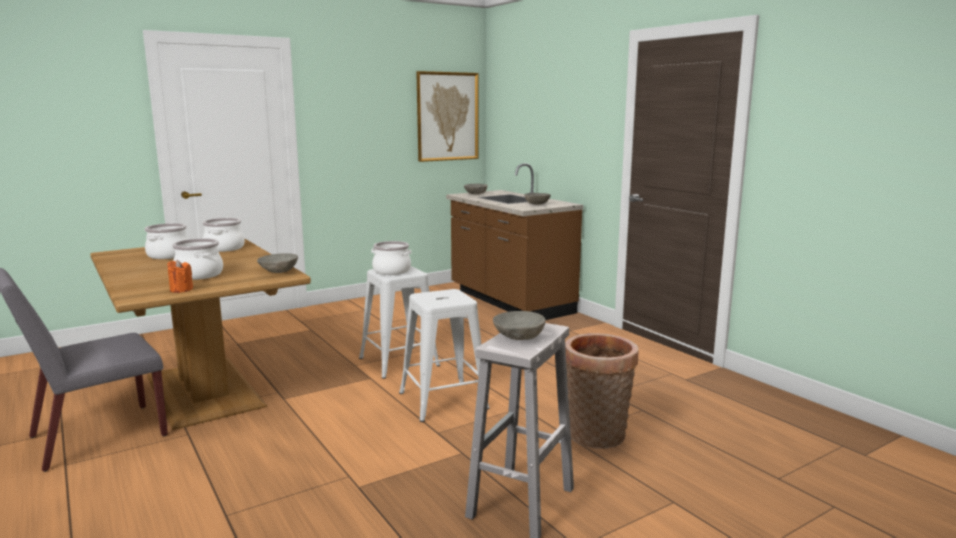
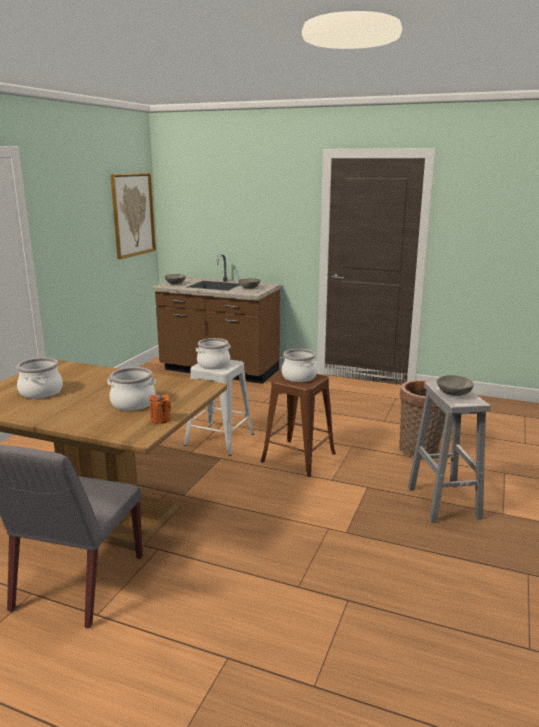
camera: 35 degrees left, 5 degrees up
(224, 248) = (74, 374): cooking pot -> cooking pot (298, 377)
(279, 271) = (192, 384): grey bowl -> none
(443, 400) = (298, 457): white stool -> brown stool

